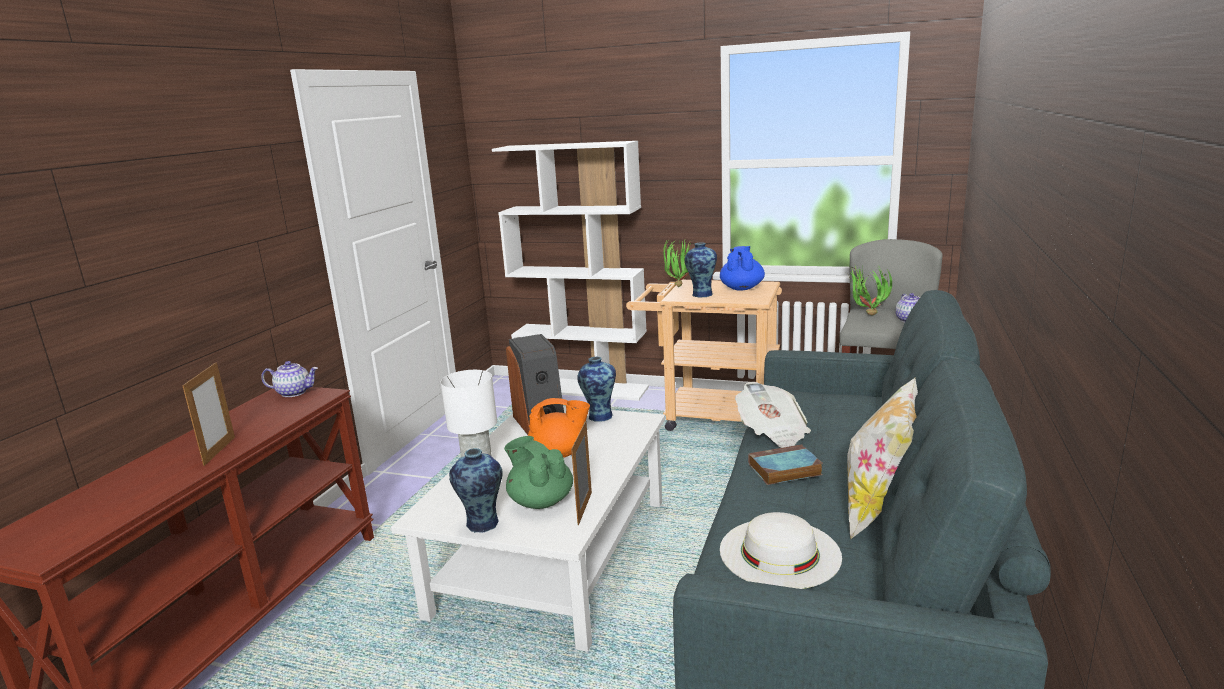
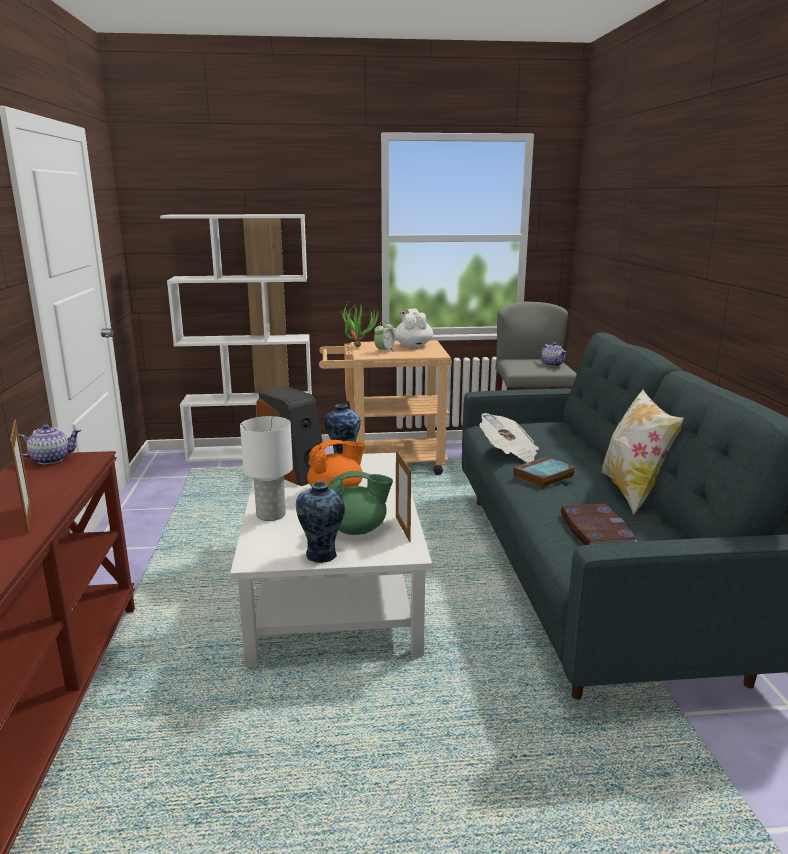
camera: 25 degrees left, 0 degrees up
(540, 501) = (357, 530): green teapot -> green teapot turned 150 degrees clockwise
(701, 294) = (384, 352): vase -> alarm clock
(741, 288) = (413, 346): blue teapot -> white teapot
(779, 552) = (596, 530): white hat -> book
(865, 315) = (517, 363): potted plant -> none

